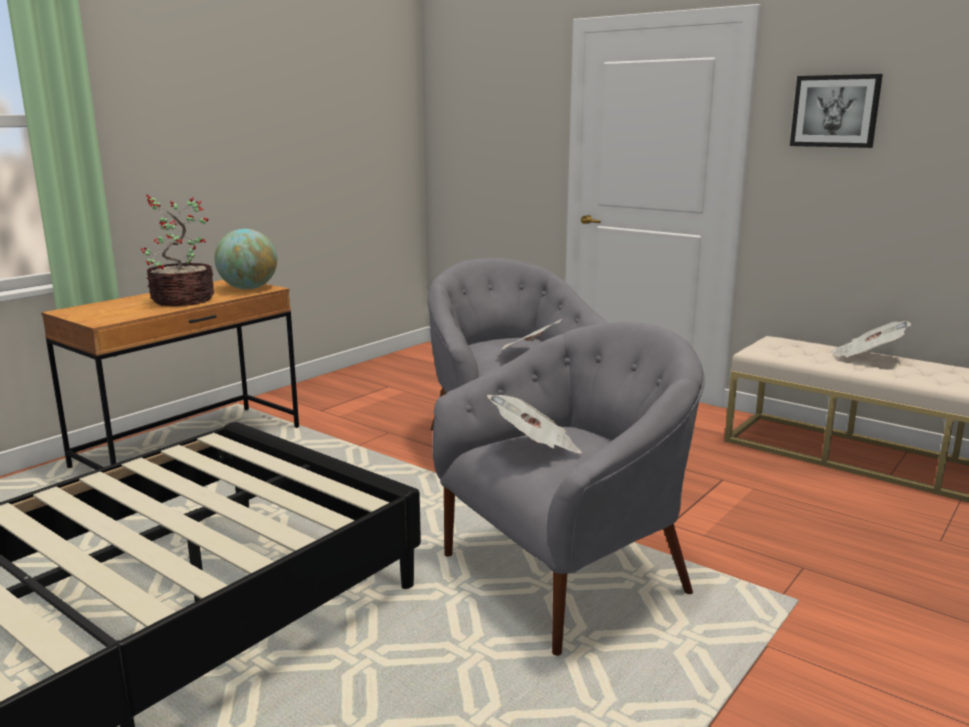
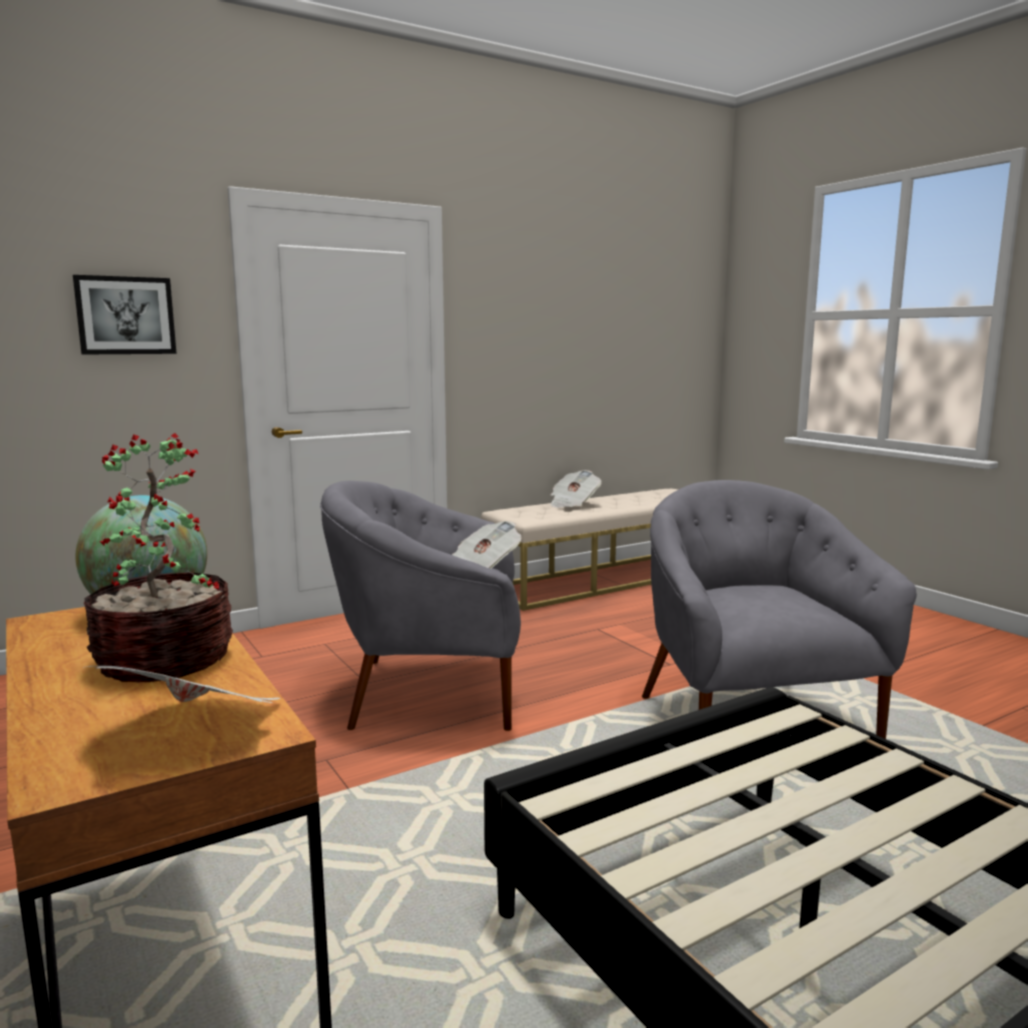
camera: 70 degrees left, 5 degrees down
(535, 447) = (769, 603): newspaper -> newspaper (196, 729)
(835, 111) = (510, 308): picture -> picture (125, 315)

